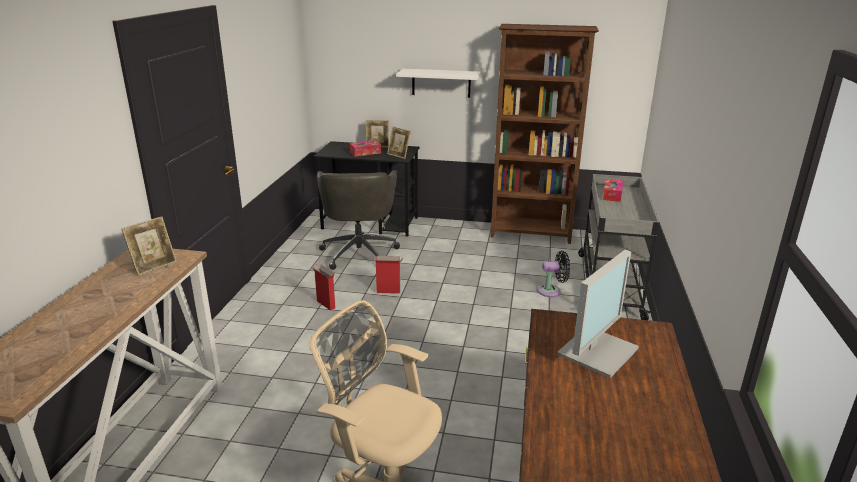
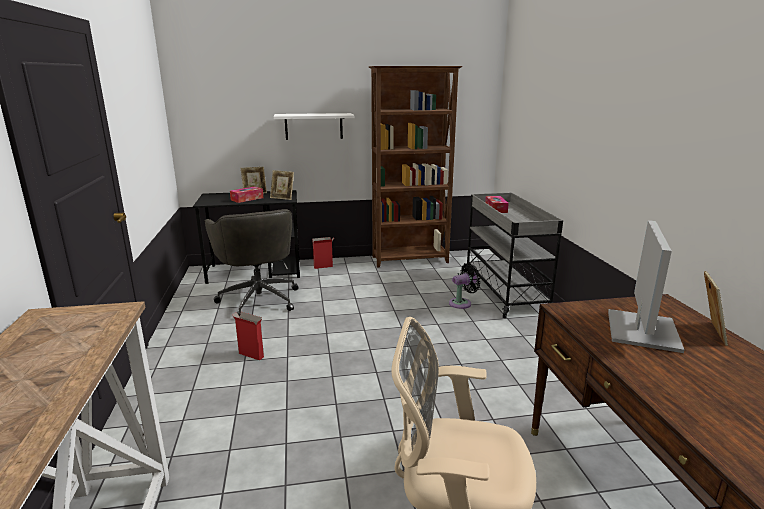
camera: 20 degrees left, 5 degrees down
(154, 266) = (77, 329): picture frame -> picture frame (709, 332)
(389, 291) = (311, 330): cardboard box -> cardboard box (323, 267)

